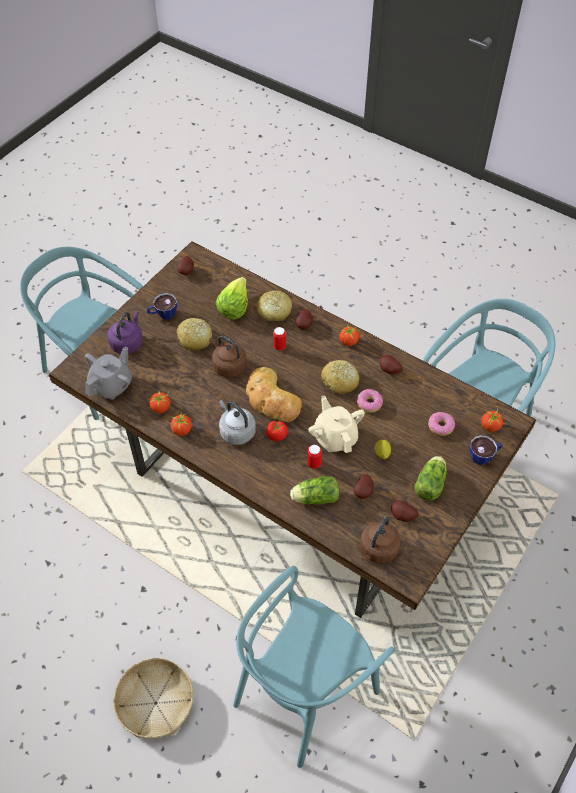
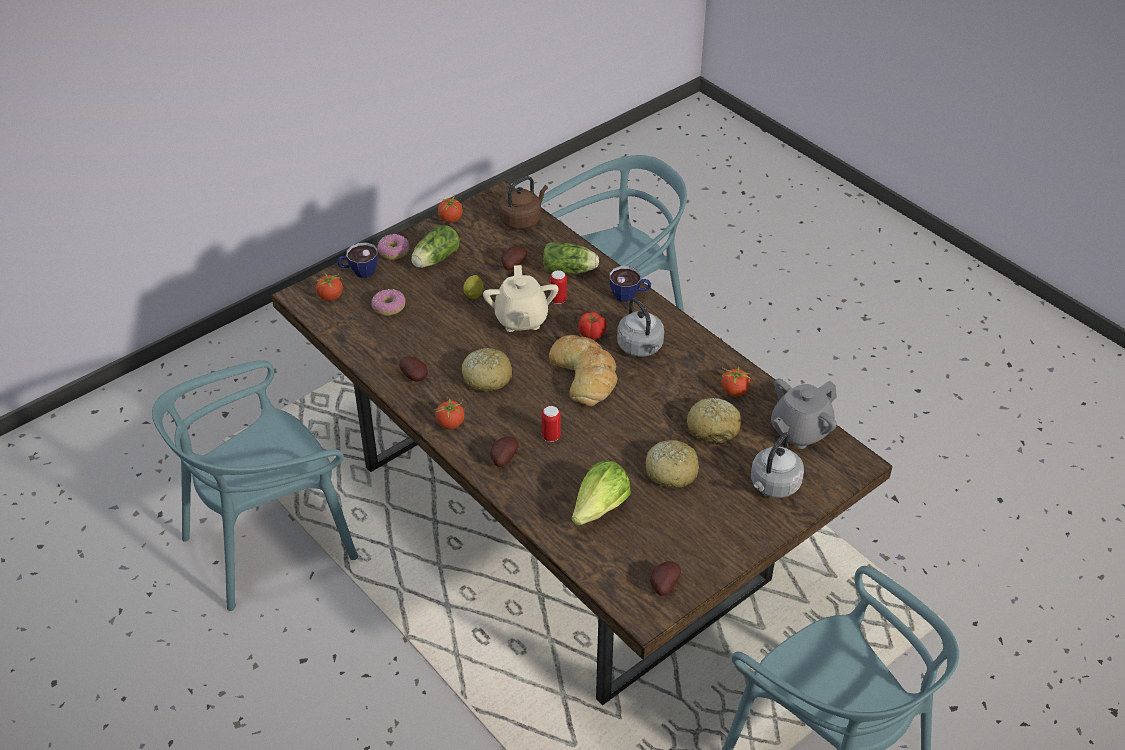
camera: 165 degrees left, 10 degrees down
(127, 342) = (773, 486): purple kettle -> grey kettle
(155, 703) = (768, 351): basket -> none
(163, 314) = (714, 518): cup -> cup (629, 295)
(182, 430) = (710, 361): tomato -> tomato (450, 219)
(228, 366) = (631, 425): brown kettle -> none
(274, 311) = (540, 488): bread -> bread (713, 428)
(369, 404) = (461, 345): donut -> donut (393, 251)
(402, 516) = (482, 239): potato -> none

